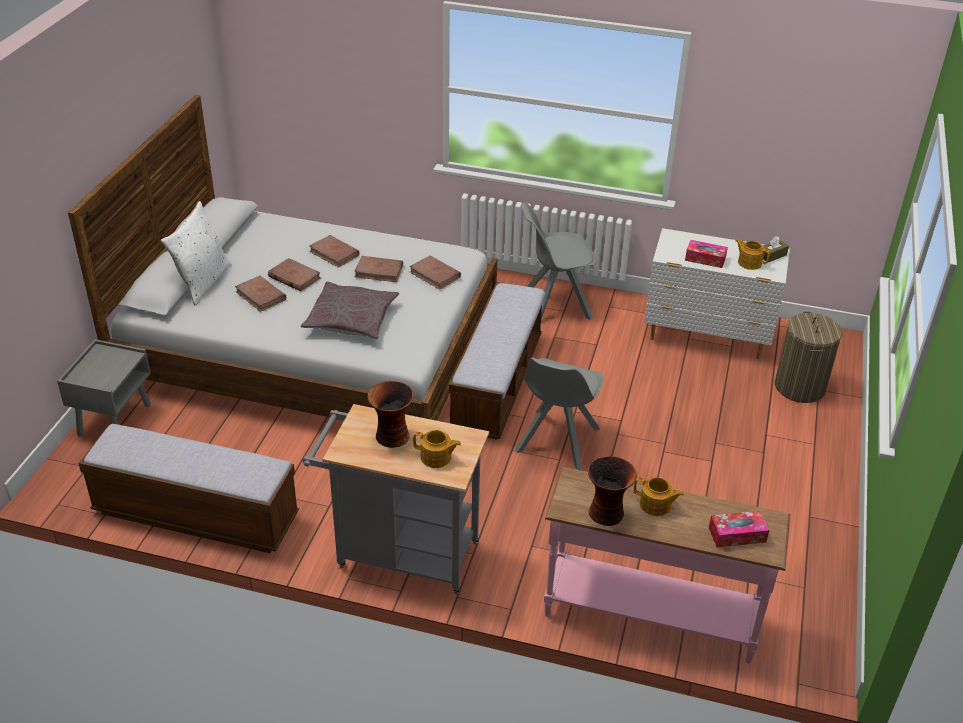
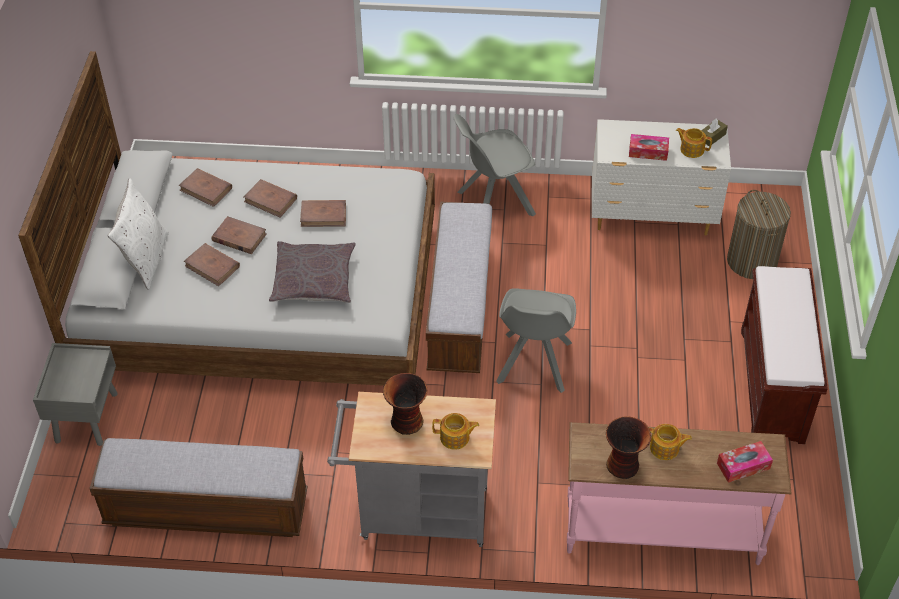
camera: 10 degrees left, 10 degrees up
(435, 275) = (382, 210): brown book -> brown book (206, 189)
(799, 498) = (773, 386): none -> brown bench

